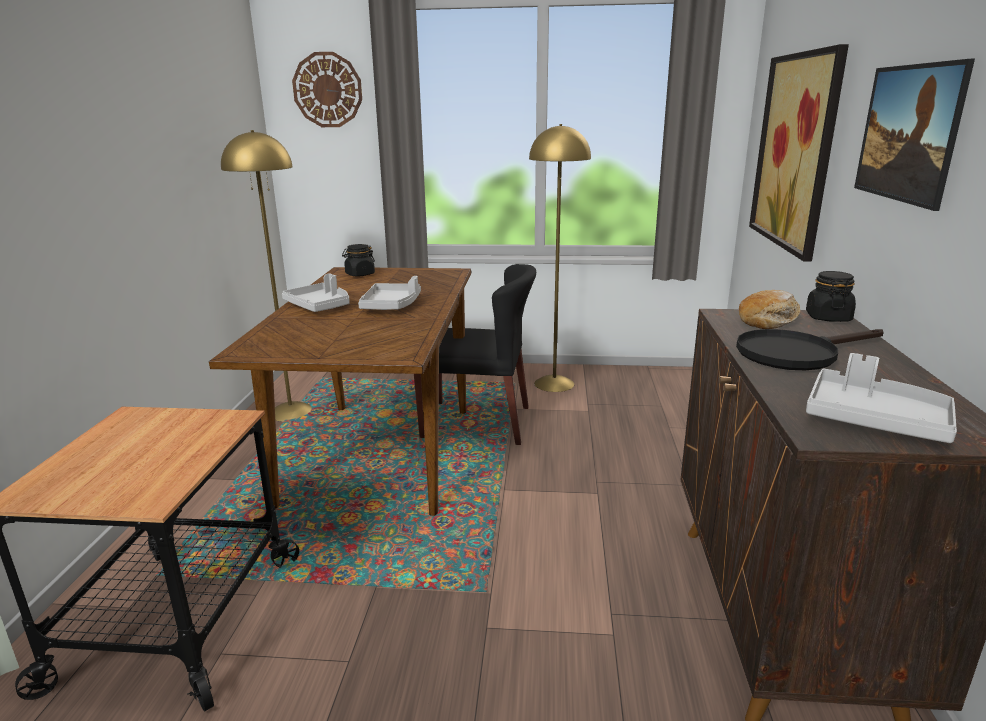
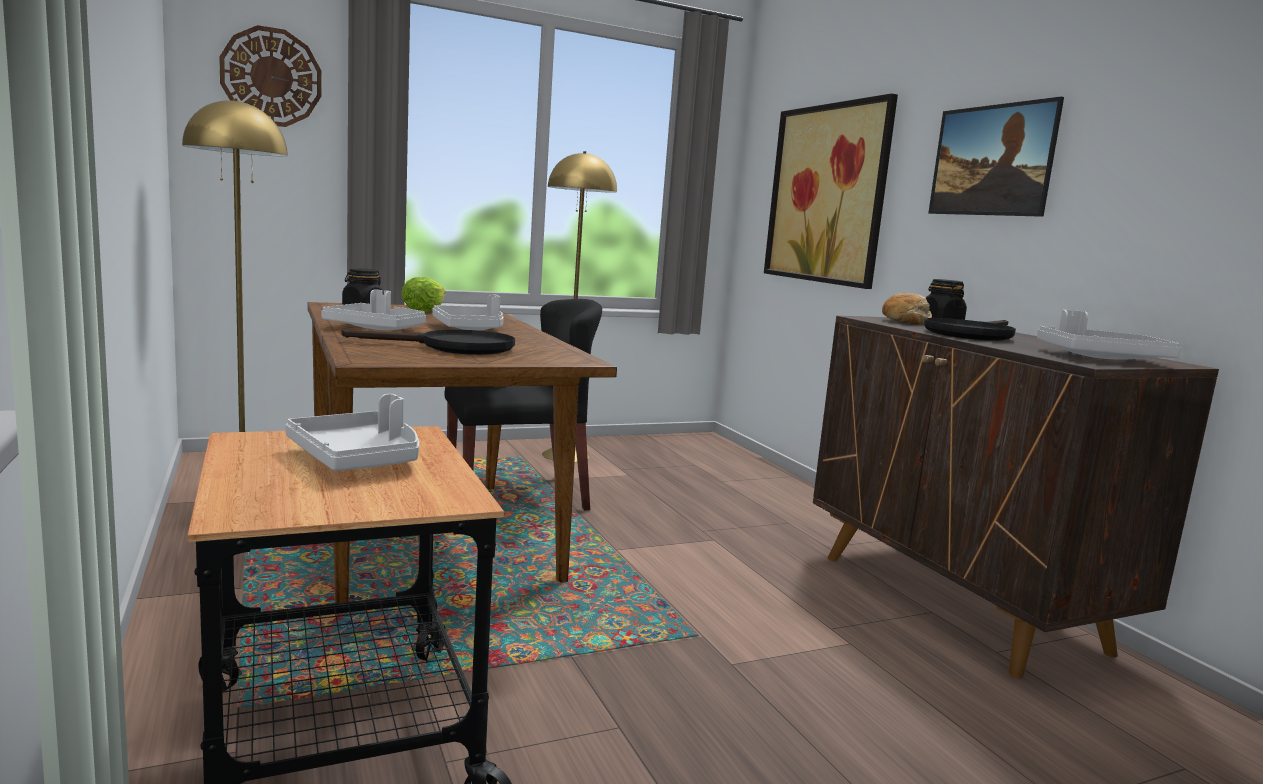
camera: 30 degrees left, 10 degrees down
(160, 445) = (359, 459): none -> grey tray
(334, 334) = (454, 347): none -> black frying pan
(401, 276) = (424, 310): none -> lettuce

